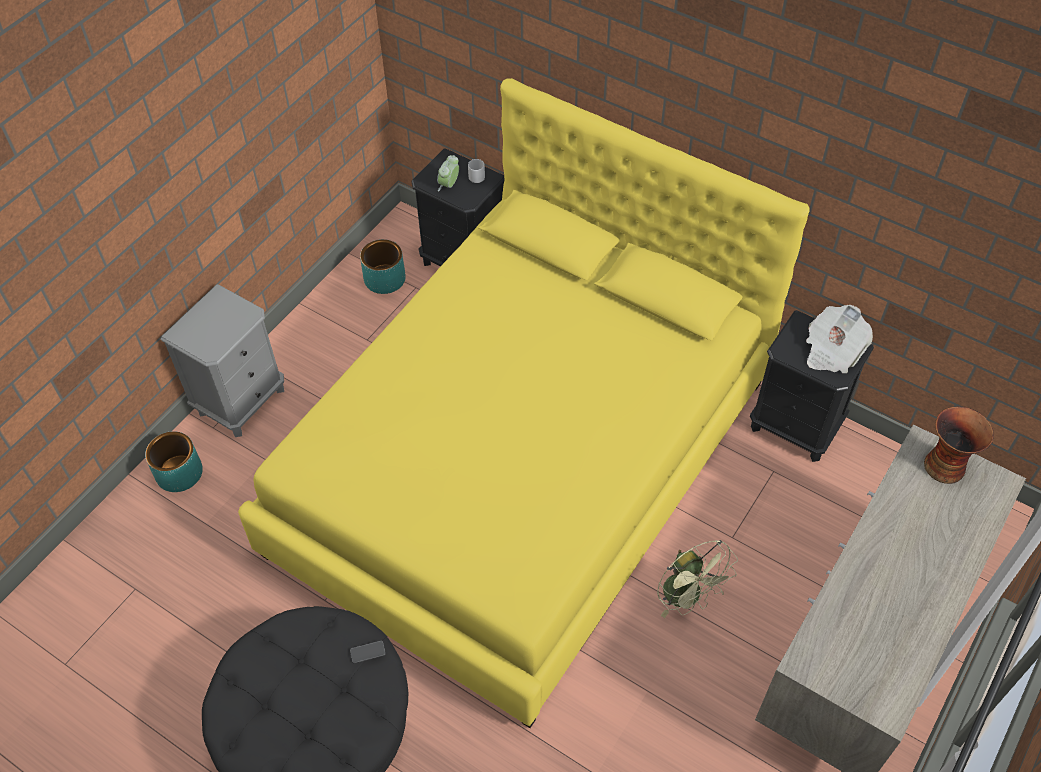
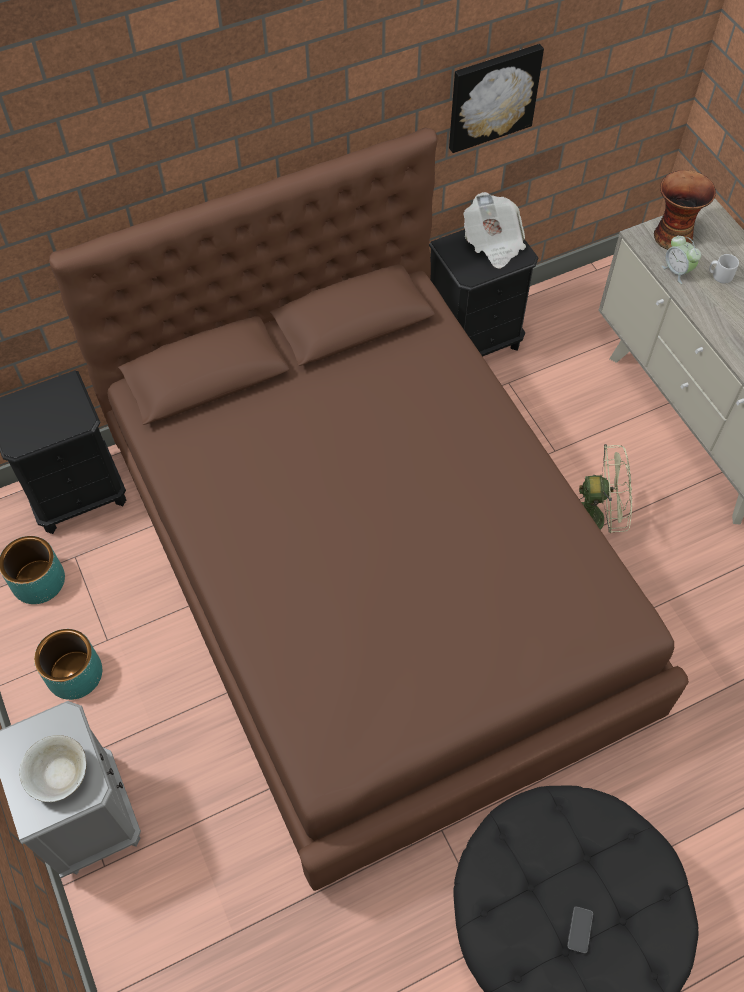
camera: 60 degrees left, 5 degrees up
(180, 473) = (142, 934): turquoise planter -> turquoise planter (75, 673)
(211, 332) = (59, 775): none -> beige bowl
(367, 652) = (561, 811): phone -> phone (580, 930)
(449, 185) = (43, 425): alarm clock -> alarm clock (677, 271)
(476, 176) = (53, 395): grey mug -> grey mug (719, 276)
(523, 465) = (371, 574): yellow bed -> brown bed
(885, 229) = (492, 96): none -> picture

